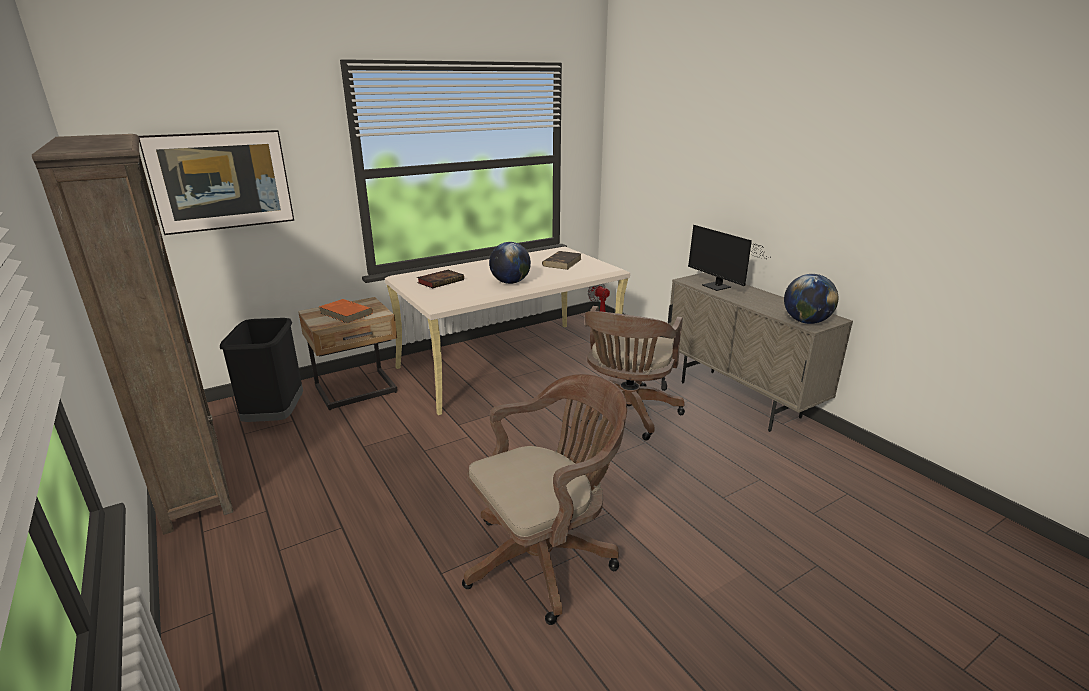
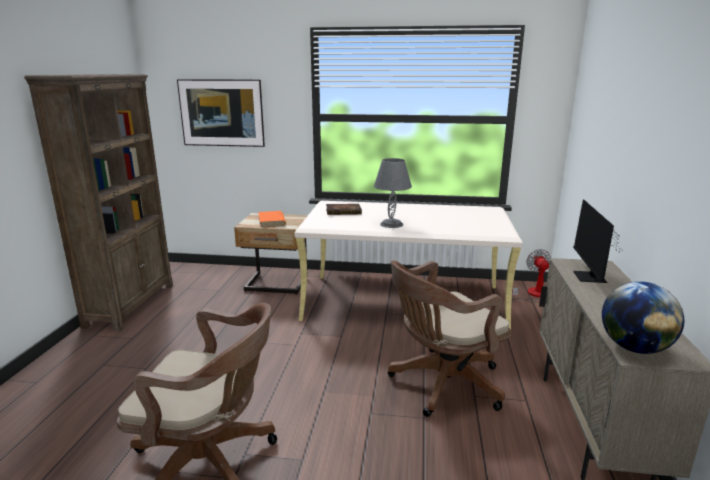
camera: 40 degrees right, 5 degrees down
(275, 416) = (214, 284): black trash can -> none
(510, 282) = (391, 224): globe -> grey table lamp
(562, 262) = (468, 219): brown book -> none

